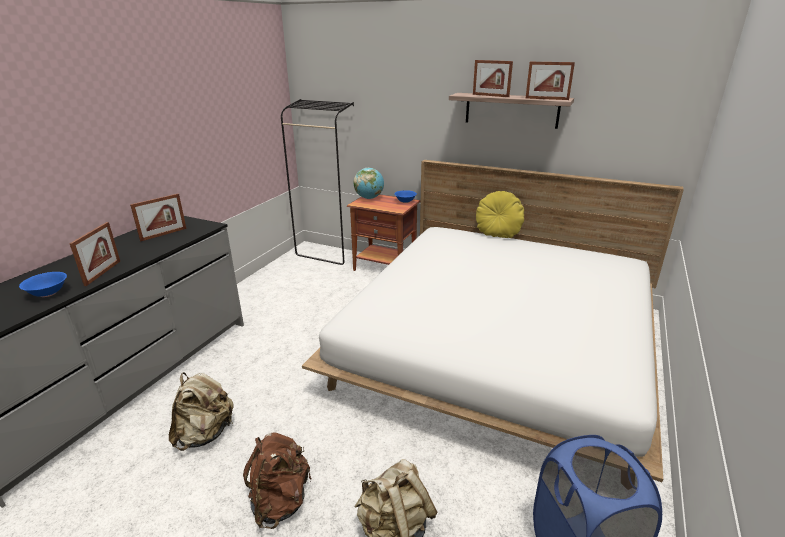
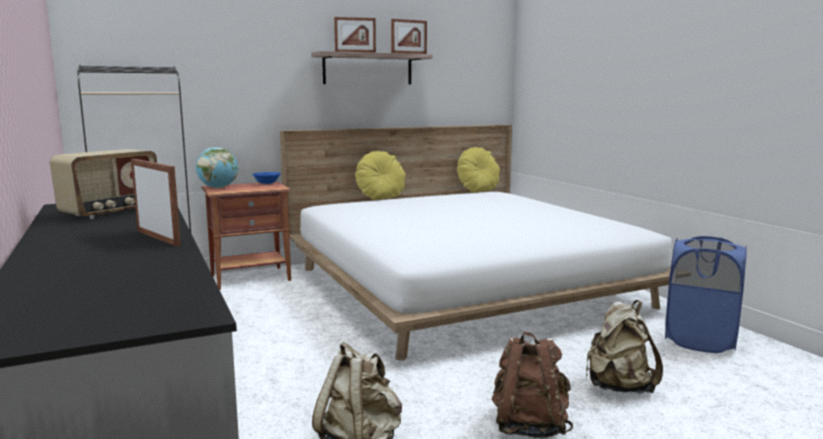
camera: 50 degrees left, 15 degrees down
(48, 293) = (145, 260): blue bowl -> none
(163, 234) = (111, 212): picture frame -> radio
(613, 253) = (477, 191): none -> yellow pillow

